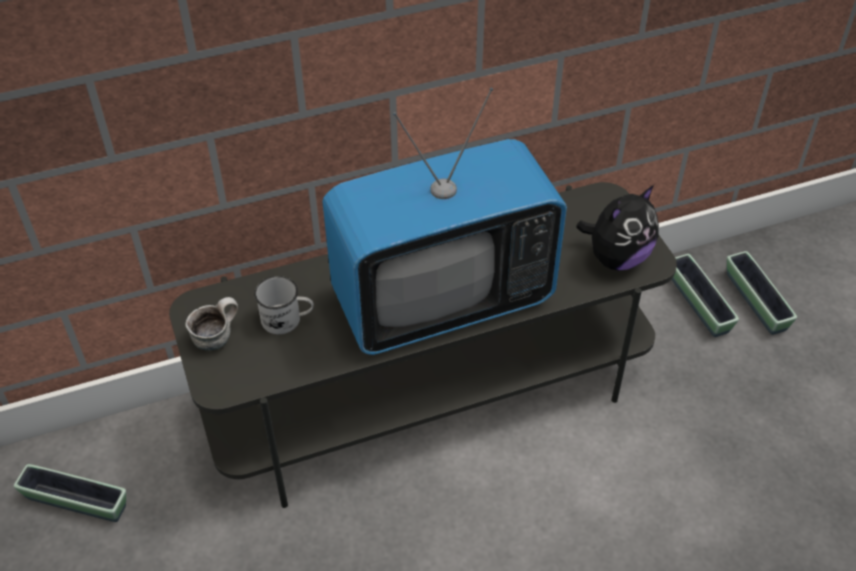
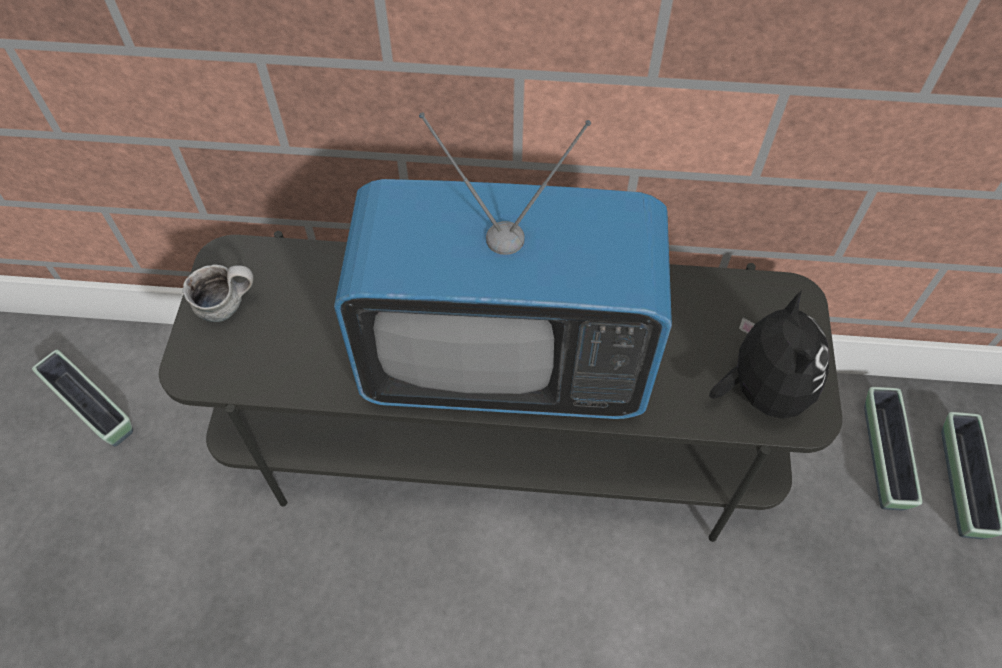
camera: 25 degrees right, 10 degrees up
(287, 320) = (314, 315): white mug -> none
(616, 257) = (761, 390): plush toy -> plush toy turned 75 degrees counterclockwise

